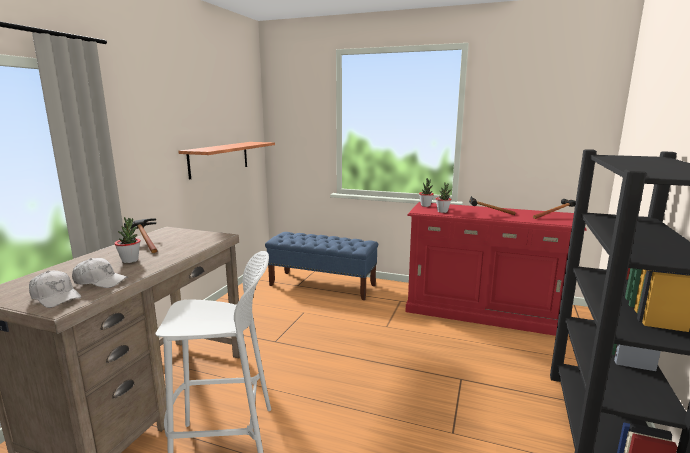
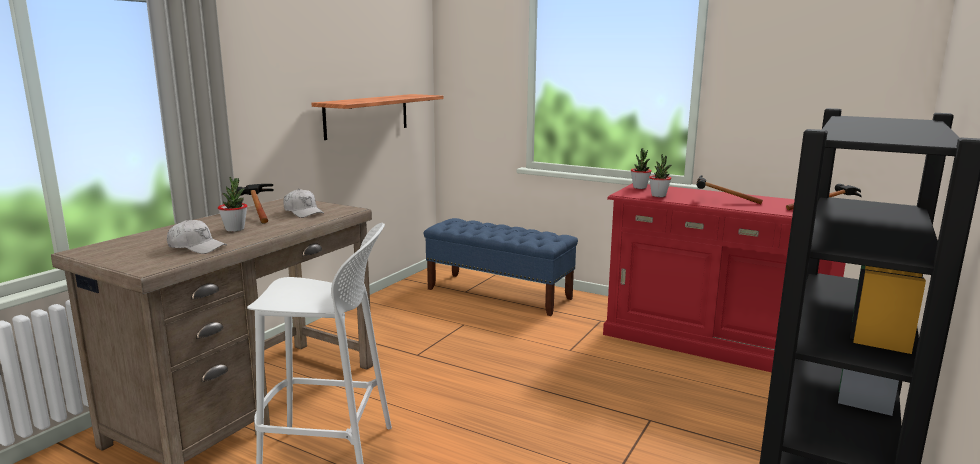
camera: 10 degrees right, 0 degrees up
(56, 297) = (147, 258): white cap -> white cap (303, 212)

